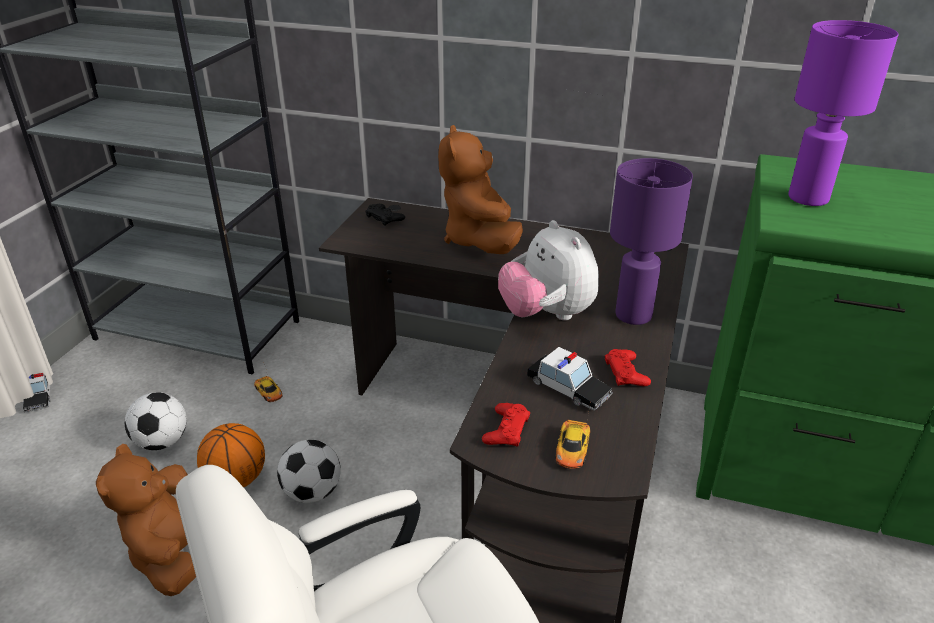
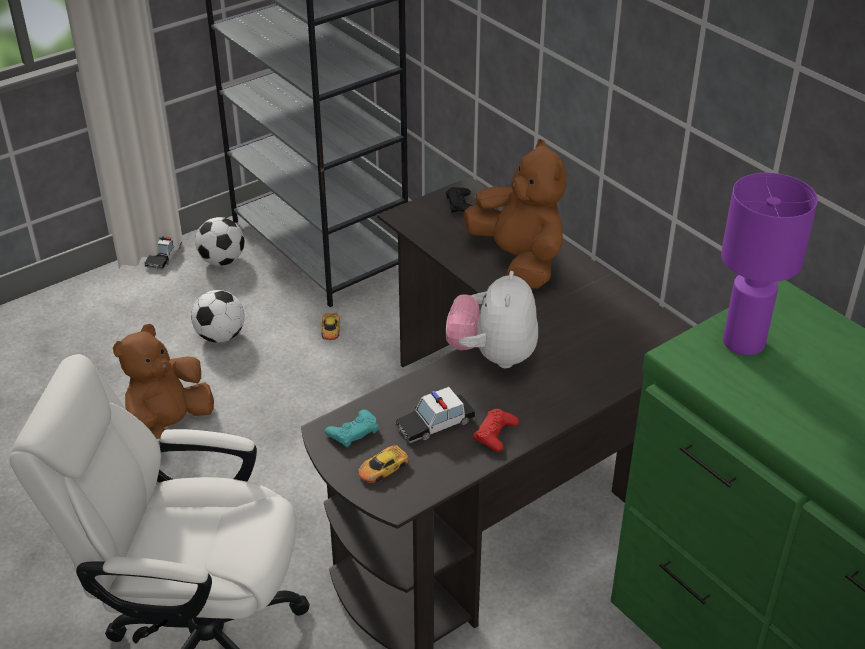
camera: 35 degrees right, 5 degrees up
(236, 479) = (250, 393): basketball -> none
(312, 492) = (295, 431): football -> football (222, 261)
(480, 240) = (519, 261): brown plush toy -> brown plush toy turned 120 degrees clockwise
(506, 430) = (353, 432): red game controller -> turquoise game controller
(568, 388) = (435, 424): toy car -> toy car turned 75 degrees clockwise
(632, 315) = (565, 389): purple table lamp -> none

